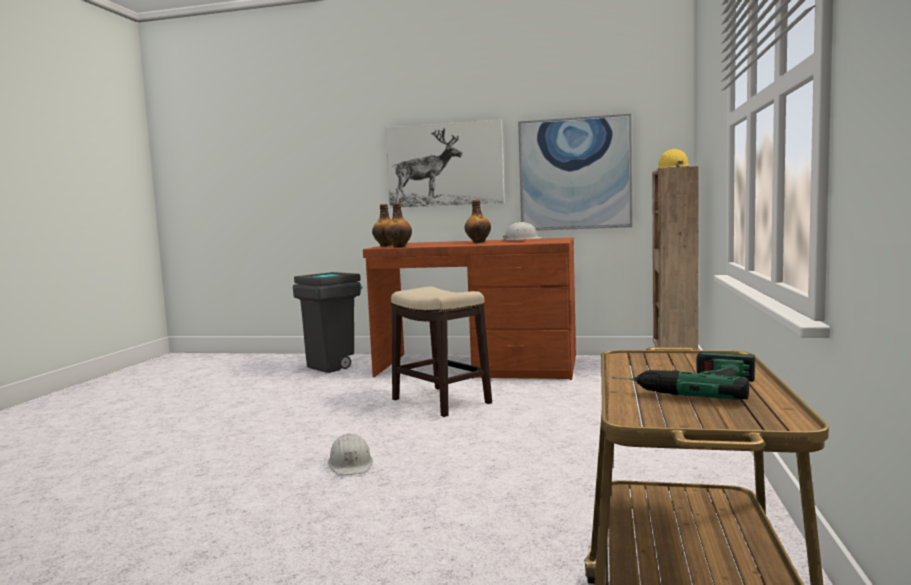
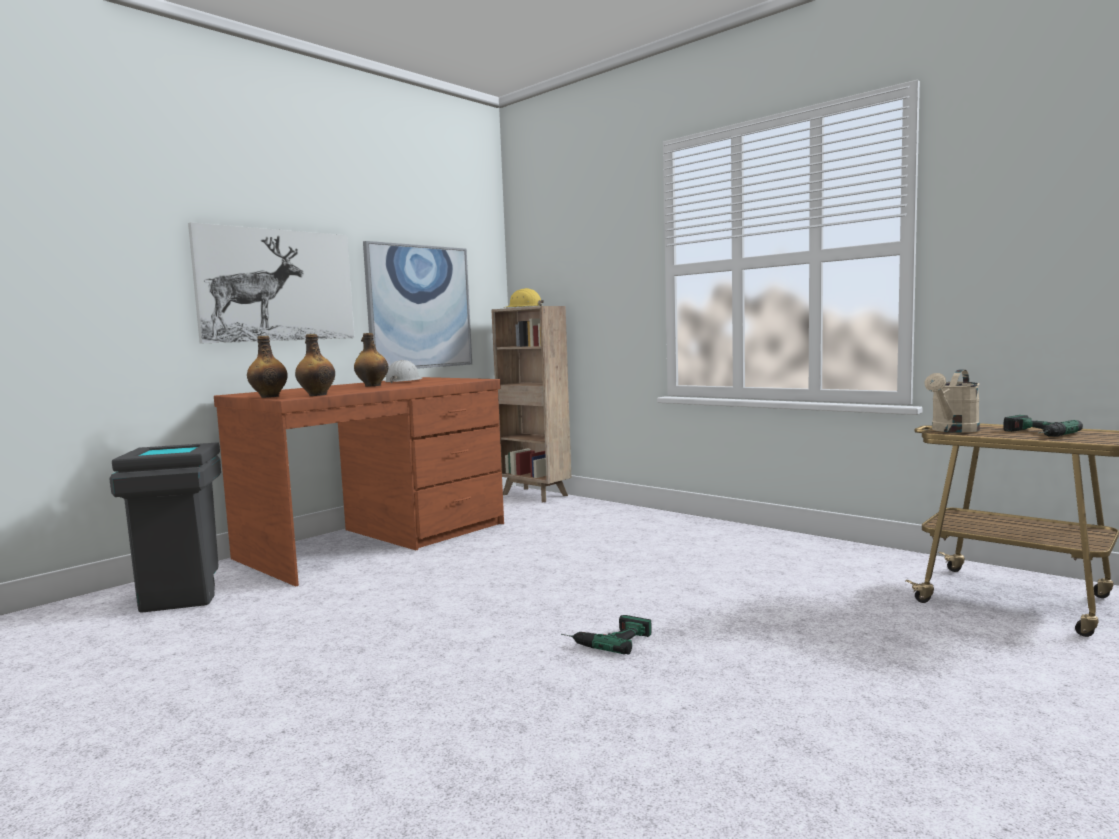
camera: 60 degrees left, 0 degrees up
(351, 464) = (605, 639): white hard hat -> power drill
(440, 401) = (467, 574): stool -> none
(643, 356) = (952, 430): none -> beige watering can

